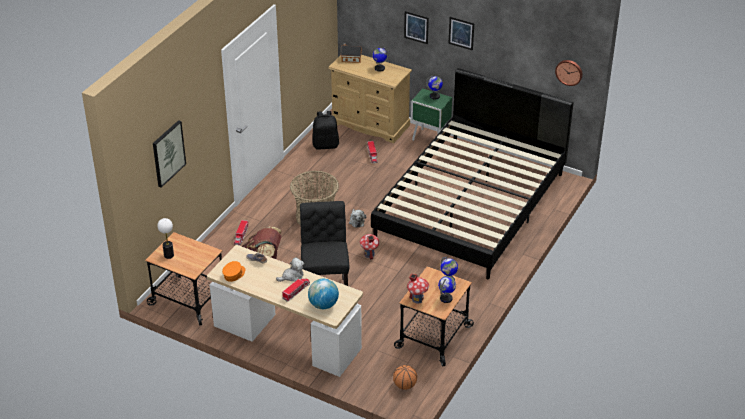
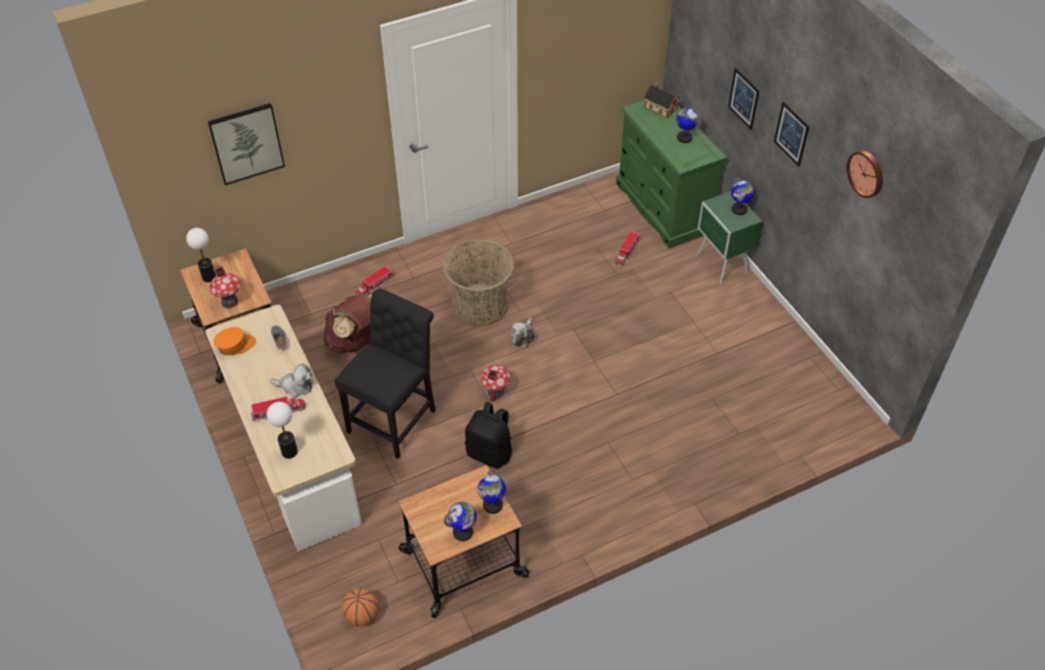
camera: 35 degrees right, 10 degrees up
(323, 305) = (289, 451): globe -> table lamp
(326, 145) = (582, 211): black backpack -> black backpack (490, 453)
(370, 124) = (663, 208): beige dresser -> green dresser
(417, 299) = (426, 510): toy house -> toy house (230, 302)
(471, 205) = (690, 389): black bed -> none
(569, 72) = (910, 267): wall clock -> wall clock (866, 173)

